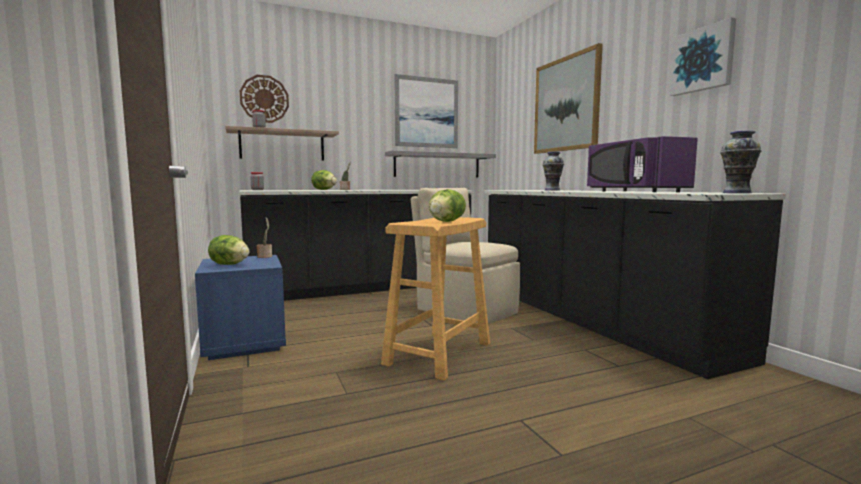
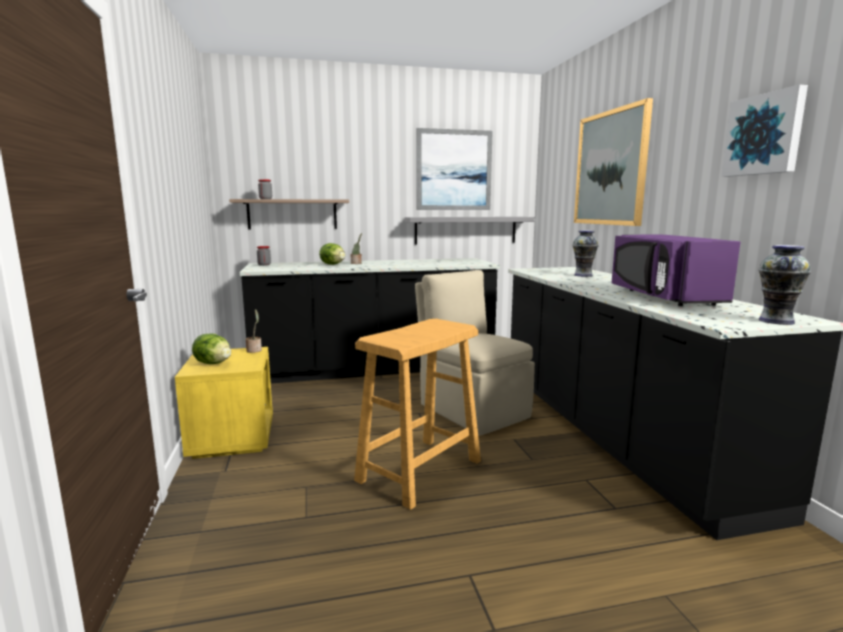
camera: 10 degrees right, 5 degrees up
(244, 342) = (232, 438): blue nightstand -> yellow nightstand
(264, 99) = (272, 164): wall clock -> none
(446, 222) = (424, 336): lettuce -> none

